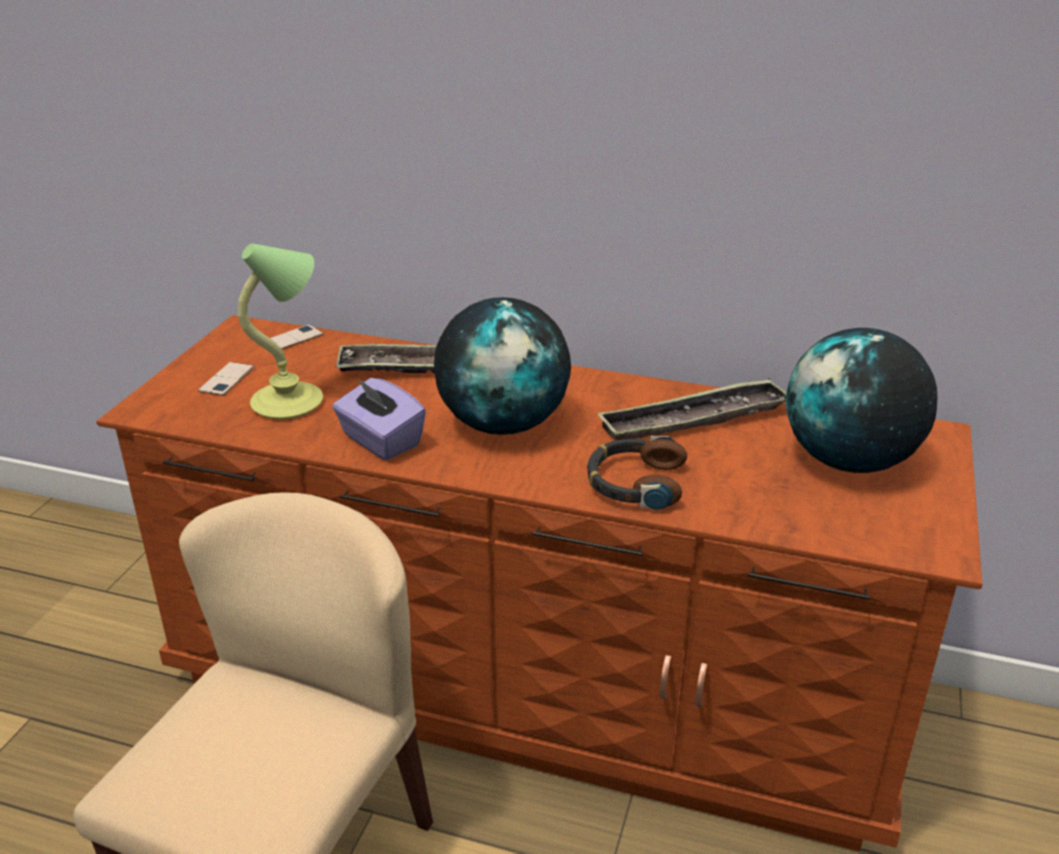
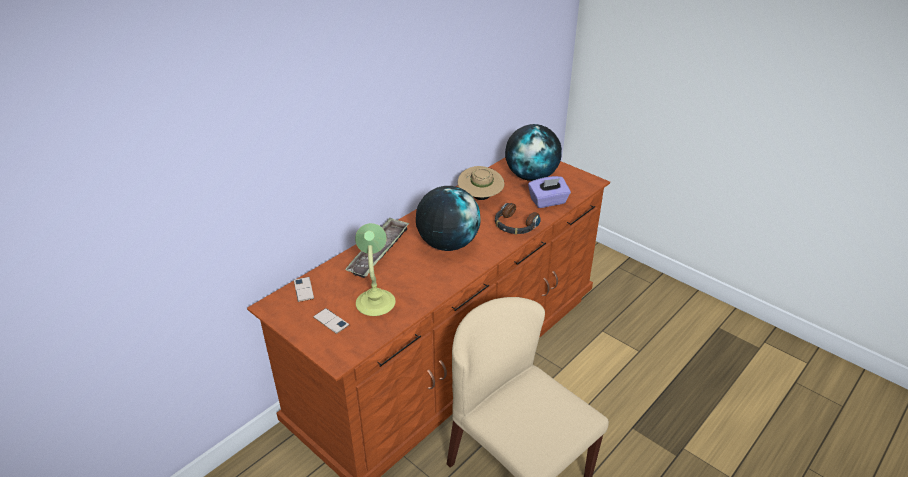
camera: 65 degrees left, 5 degrees up
(380, 441) = (436, 281): purple tissue box -> purple tissue box (548, 202)
(693, 420) = (480, 197): tray -> beige hat

